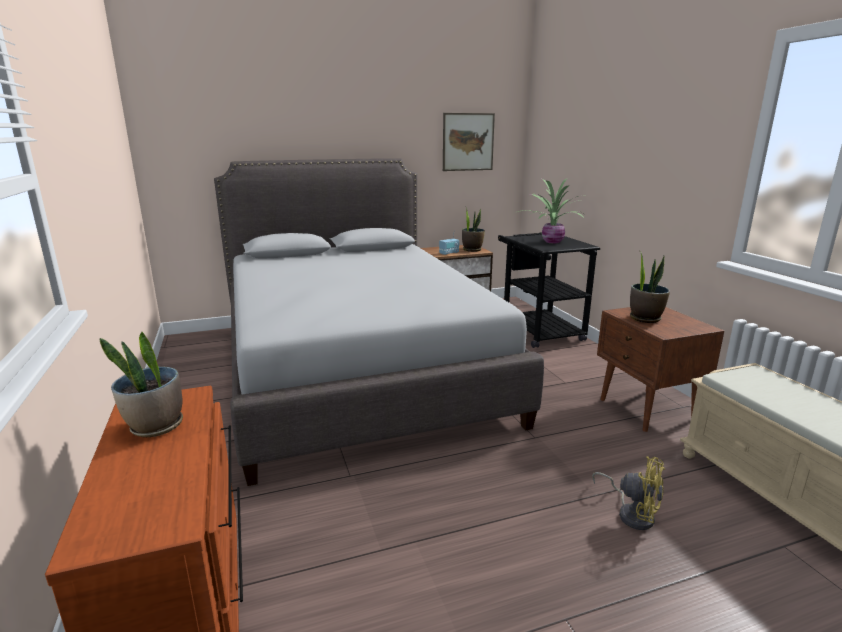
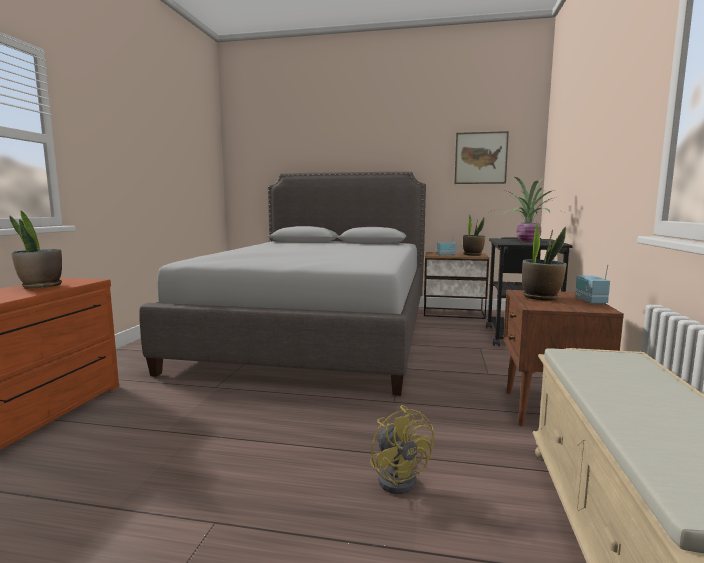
camera: 30 degrees right, 10 degrees down
(682, 317) = (590, 301): none -> radio

